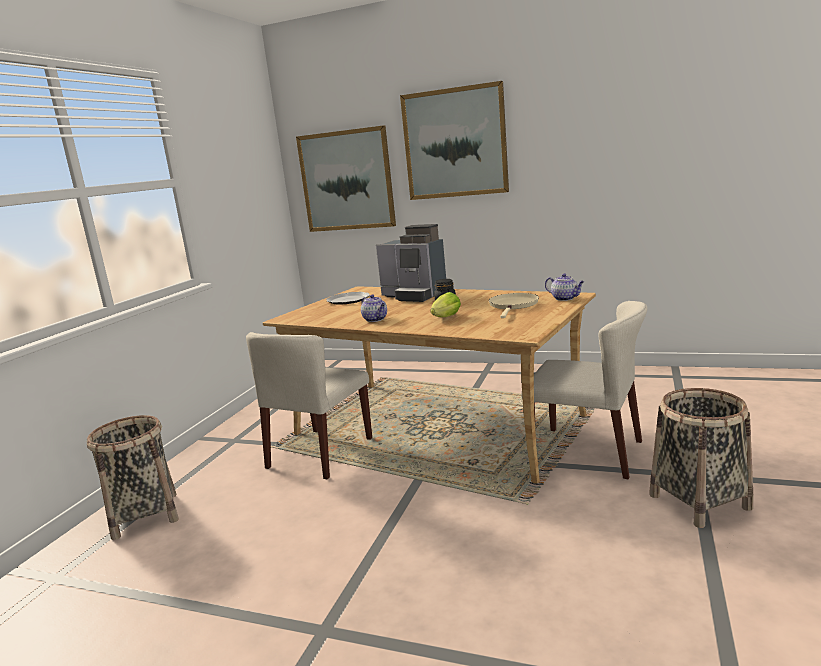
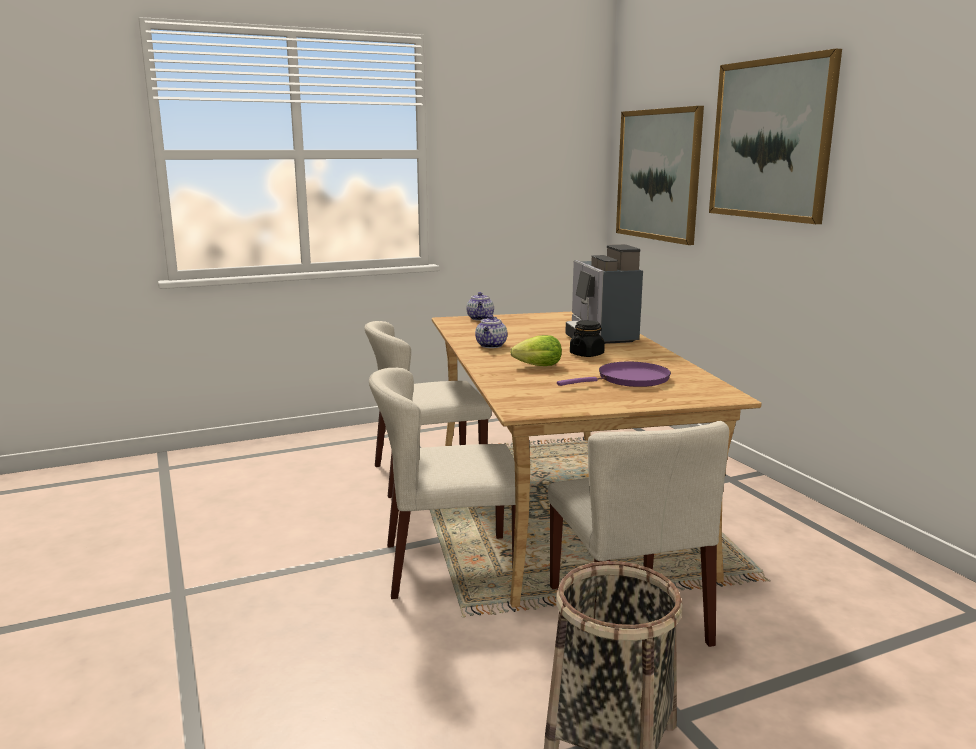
camera: 45 degrees right, 0 degrees up
(146, 515) = (261, 457): basket -> none
(348, 300) = (543, 321): plate -> none
(458, 488) = (449, 566): none -> beige chair
(513, 305) = (629, 380): beige frying pan -> purple frying pan
(565, 298) = (702, 394): teapot -> teapot (480, 318)

